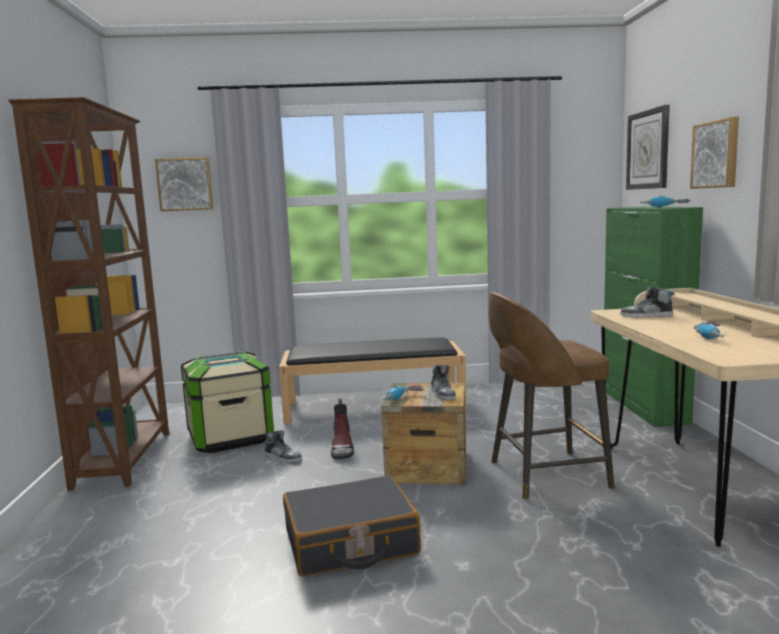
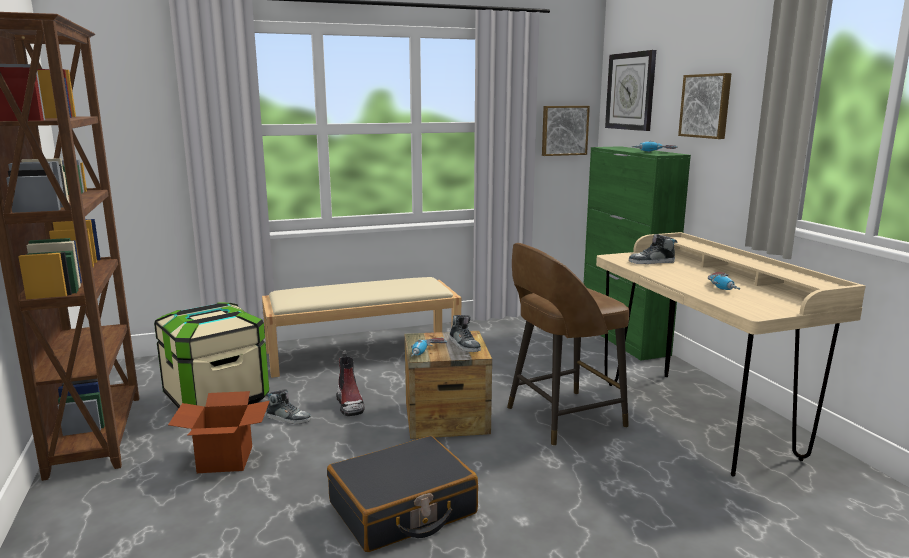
camera: 15 degrees left, 5 degrees up
(185, 184) = (135, 106): picture -> picture (564, 130)
(215, 486) = (225, 459): none -> cardboard box
(375, 406) = (364, 351): black bench -> beige bench

